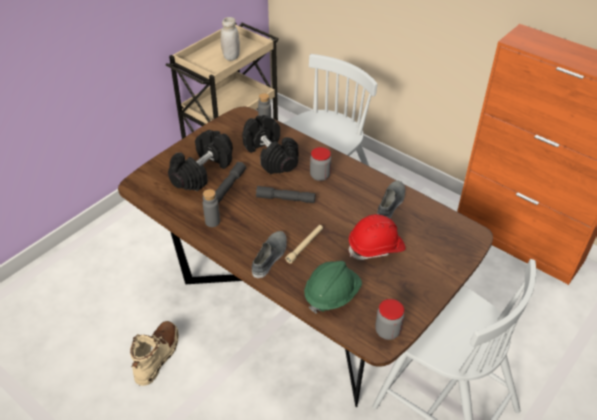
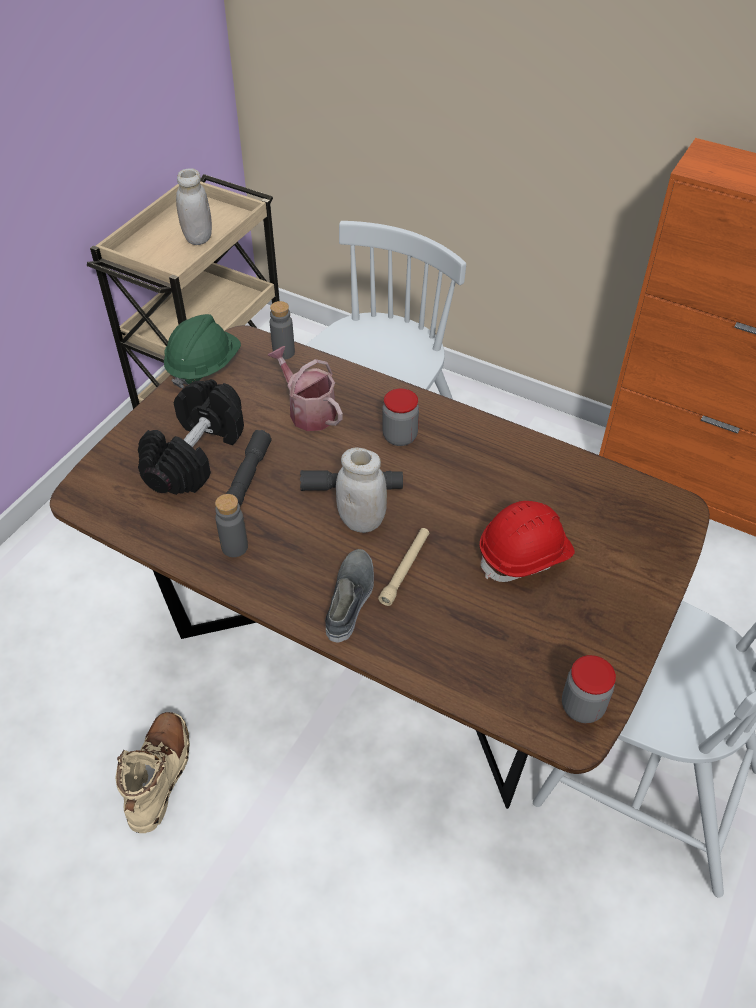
camera: 10 degrees left, 5 degrees up
(271, 156) = (308, 411): black dumbbell -> watering can
(287, 217) = (362, 521): none -> white jar
(331, 295) = (472, 654): green hard hat -> green hard hat (203, 366)
(391, 203) = (530, 471): grey shoe -> none

